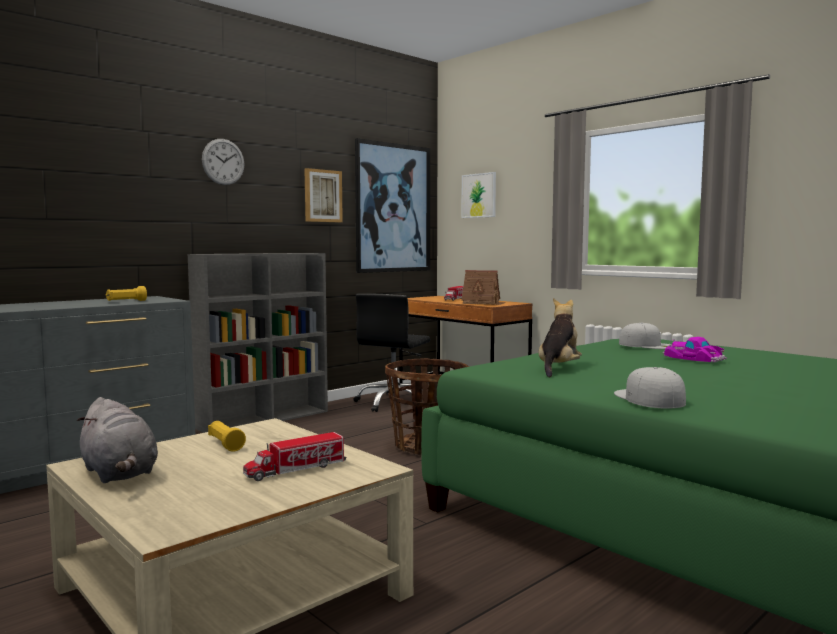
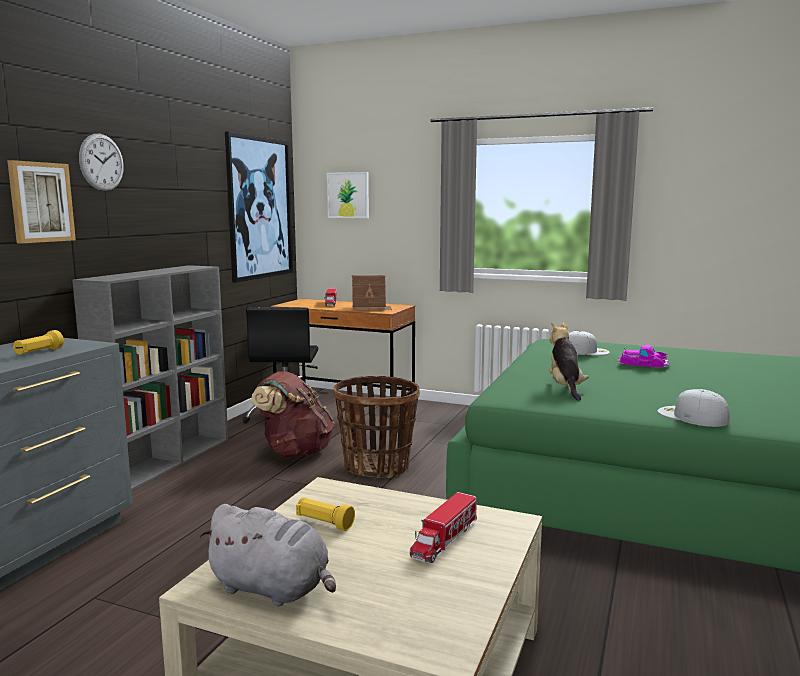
camera: 25 degrees left, 5 degrees up
(322, 196) = (199, 198): picture -> picture (41, 202)
(370, 427) = (295, 452): none -> brown backpack

